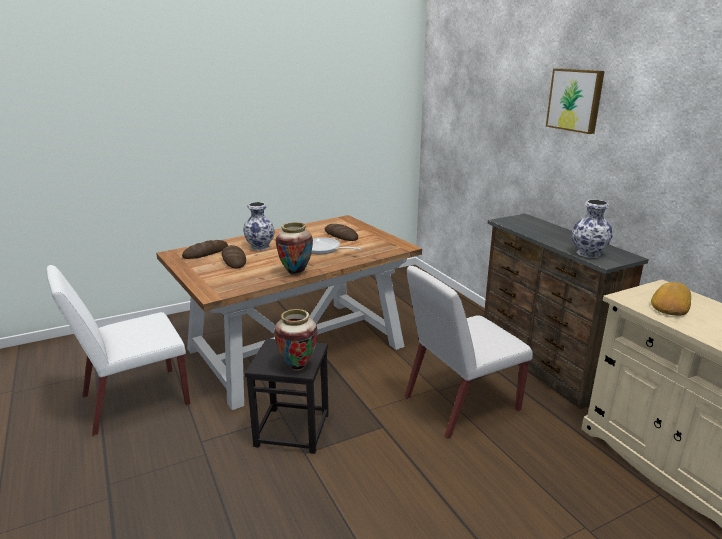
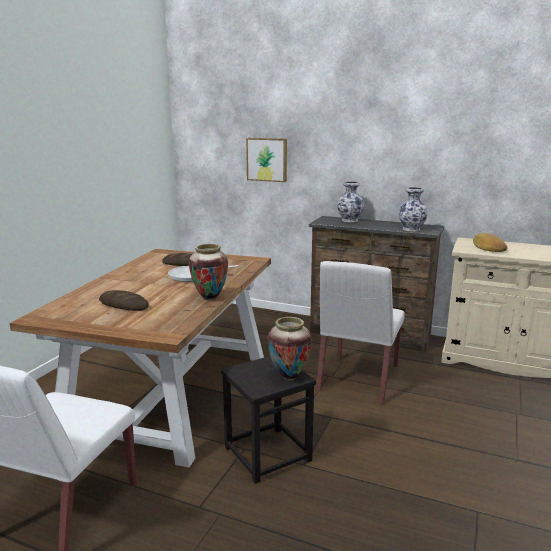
camera: 40 degrees left, 5 degrees down
(206, 253) = (76, 307): bread -> none
(260, 247) = (127, 289): vase -> vase (350, 220)
(575, 100) = (359, 117): picture -> picture (267, 159)

